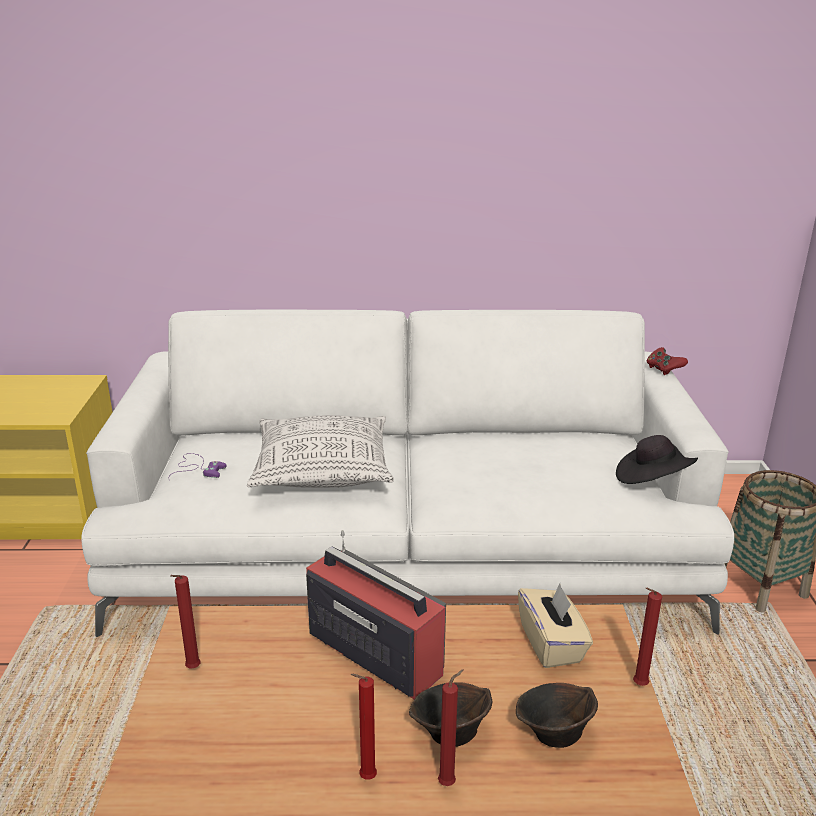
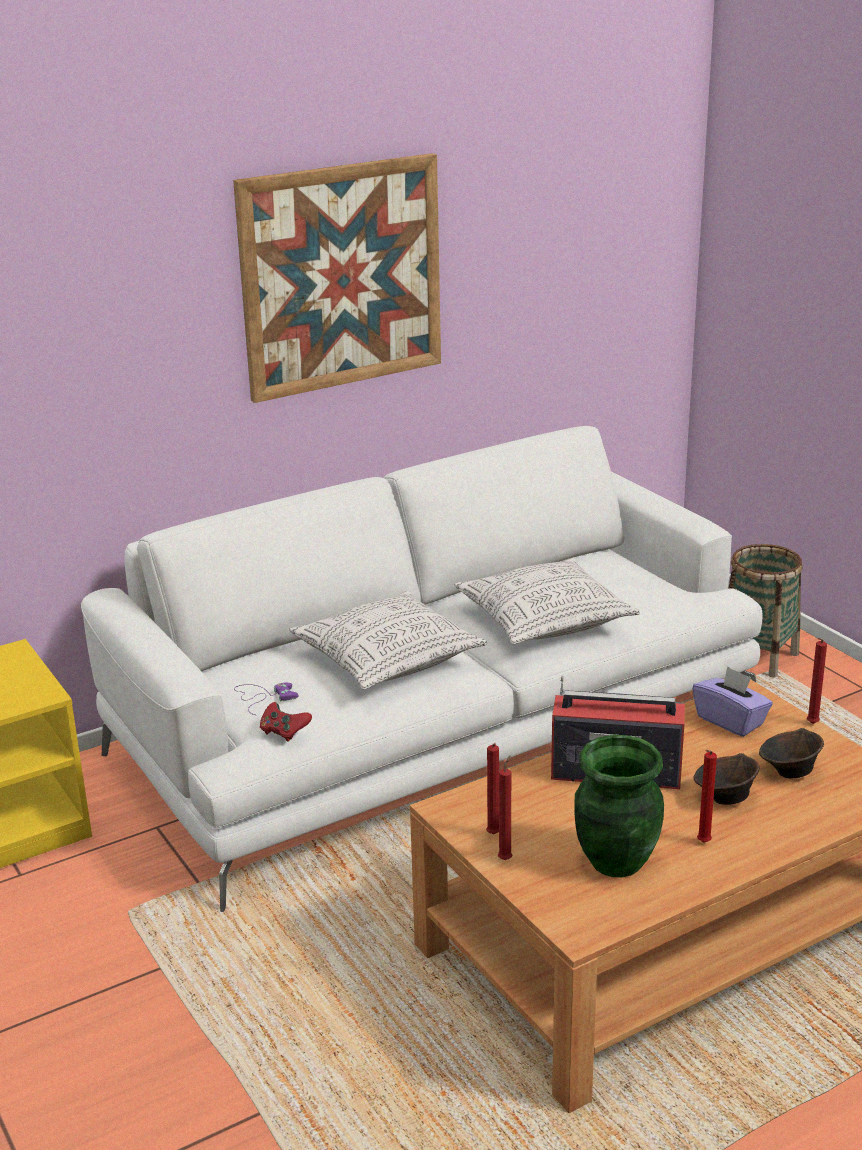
camera: 30 degrees left, 0 degrees up
(257, 755) = (615, 862): none -> green vase
(409, 126) = (341, 276): none -> picture
(449, 782) = (757, 823): red candle -> red candle (506, 858)
(489, 479) = (544, 621): none -> pillow
(552, 644) = (730, 721): beige tissue box -> purple tissue box
(651, 478) = (672, 579): black hat -> none
(663, 369) = (617, 476): red game controller -> red game controller (284, 732)

